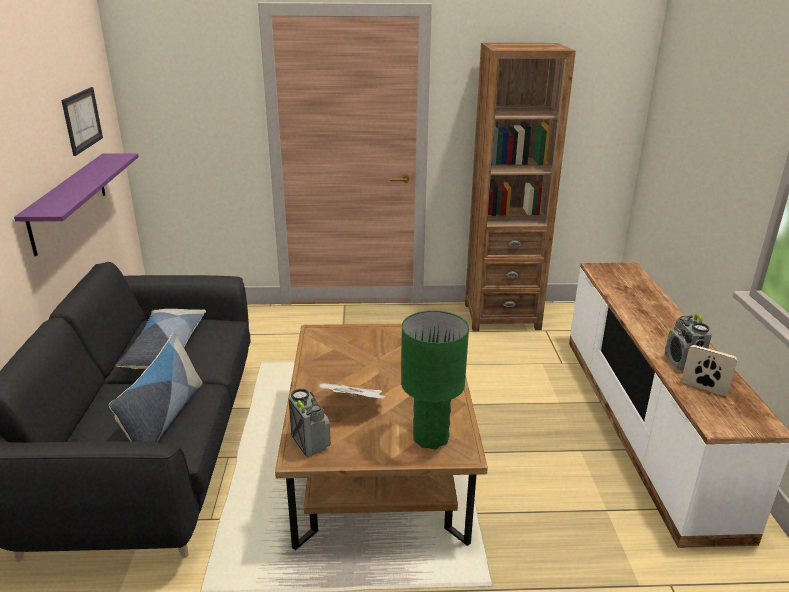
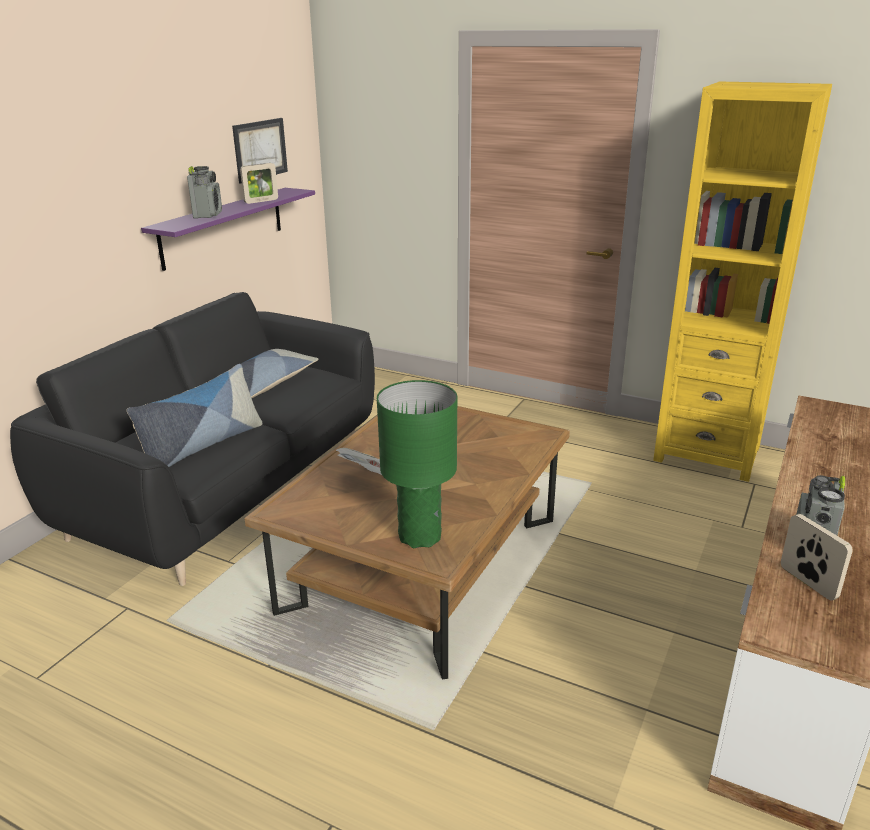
camera: 30 degrees right, 0 degrees up
(102, 171) = (261, 201): none -> picture frame
(310, 442) = (300, 502): radio -> radio (208, 214)
(501, 316) = (707, 453): brown bookcase -> yellow bookcase

